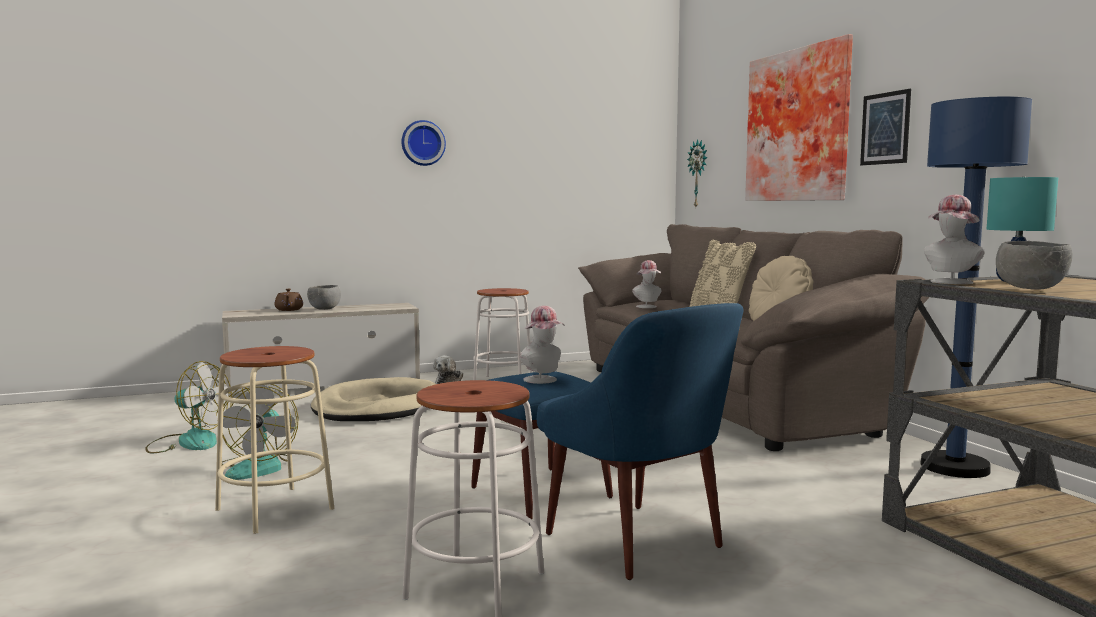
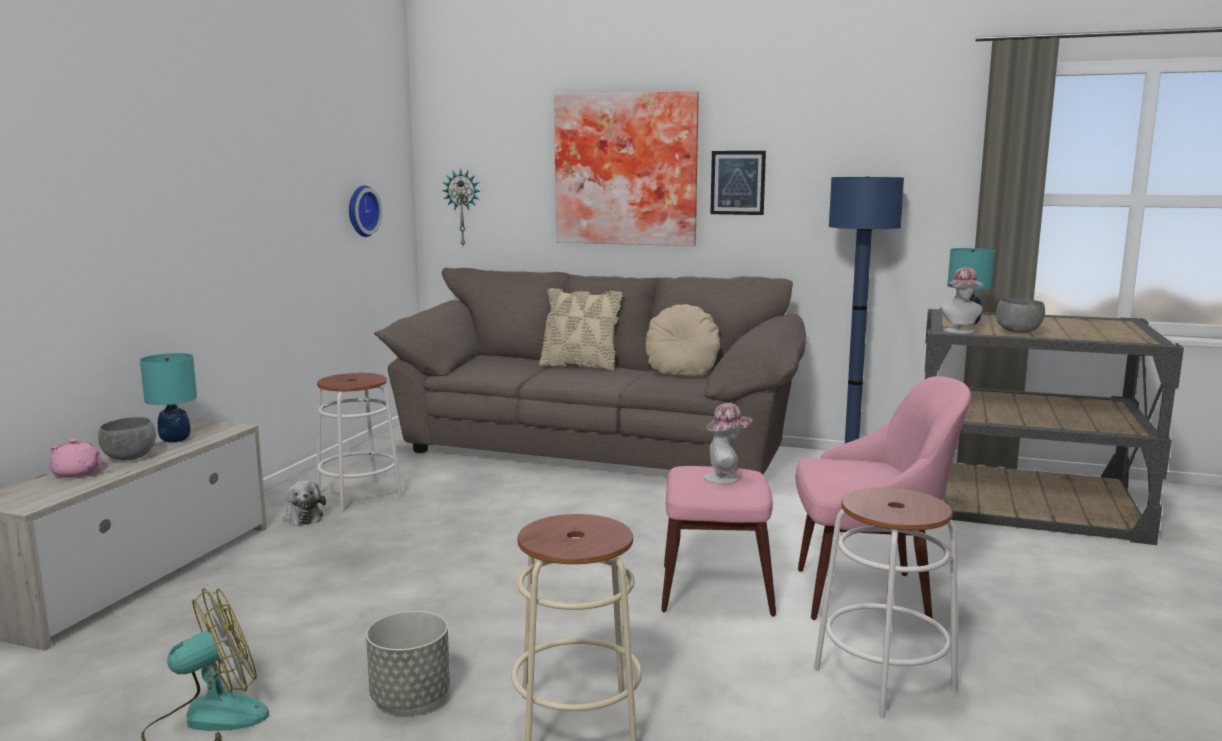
camera: 50 degrees left, 5 degrees up
(259, 467) = (411, 697): fan -> grey planter
(289, 310) = (78, 473): brown teapot -> pink teapot
(365, 307) = (173, 440): none -> turquoise table lamp
(377, 407) = (310, 575): beige dog bed -> none
(422, 143) = (193, 183): wall clock -> wall clock (361, 211)
(597, 522) = (811, 594): blue armchair -> pink armchair
(647, 307) = (504, 370): hat -> none

